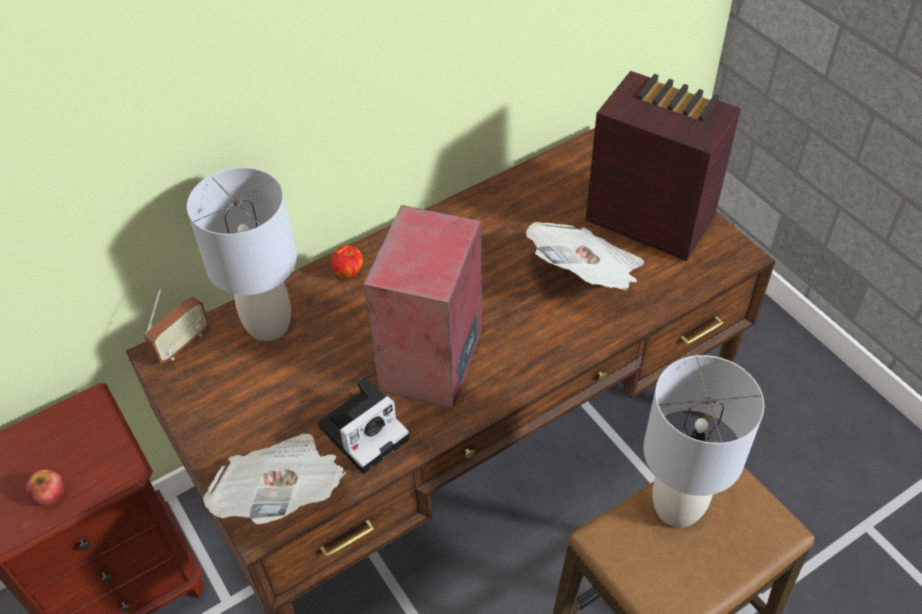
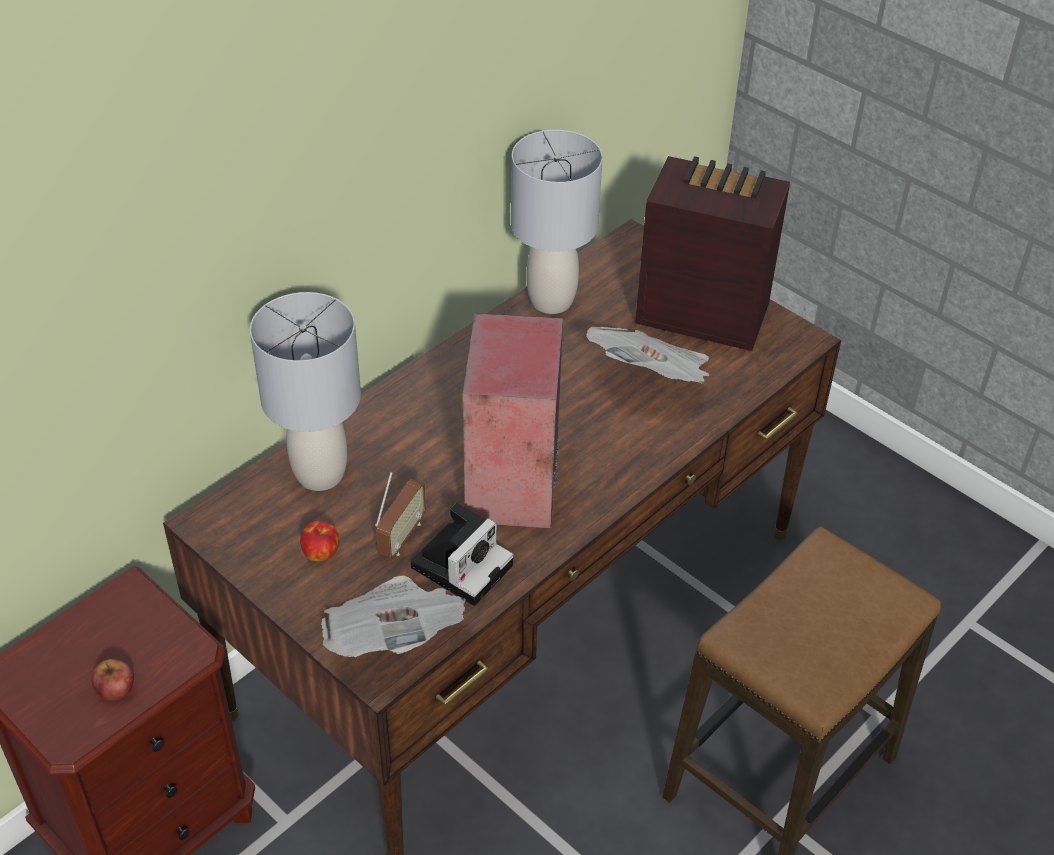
camera: 15 degrees left, 5 degrees down
(182, 344) = (228, 507): radio -> radio (402, 537)
(349, 272) = (392, 408): apple -> apple (321, 553)
(676, 508) = (799, 596): grey table lamp -> grey table lamp (551, 301)

